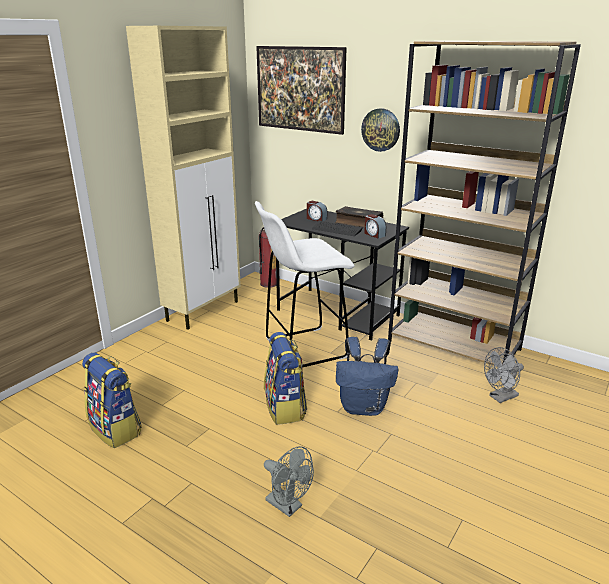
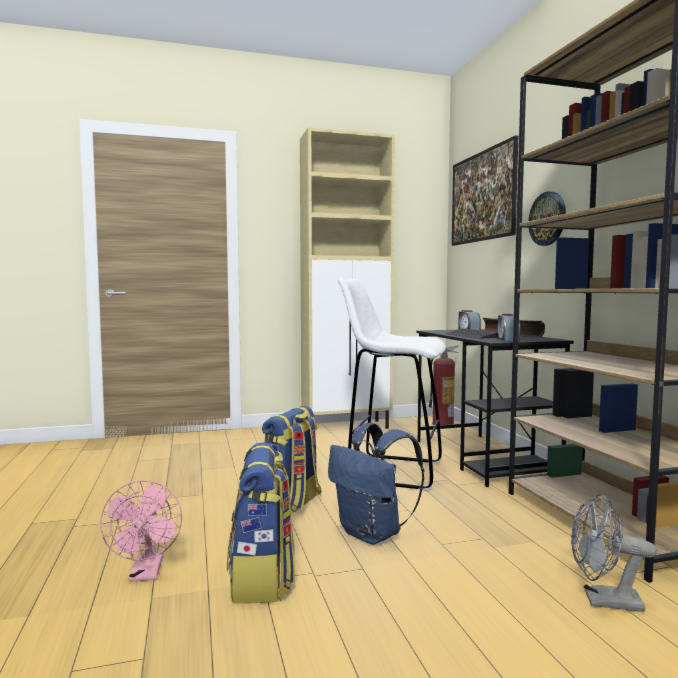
camera: 40 degrees right, 20 degrees down
(116, 429) = (144, 471): backpack -> backpack (262, 579)
(288, 506) = (146, 574): grey fan -> pink fan

